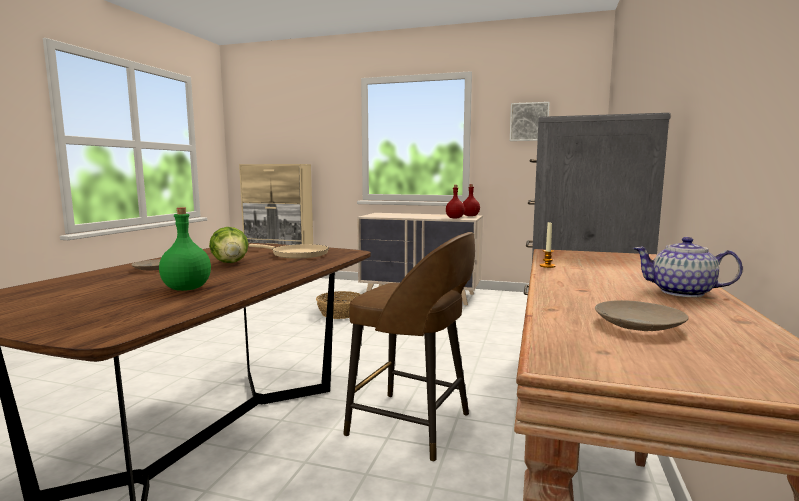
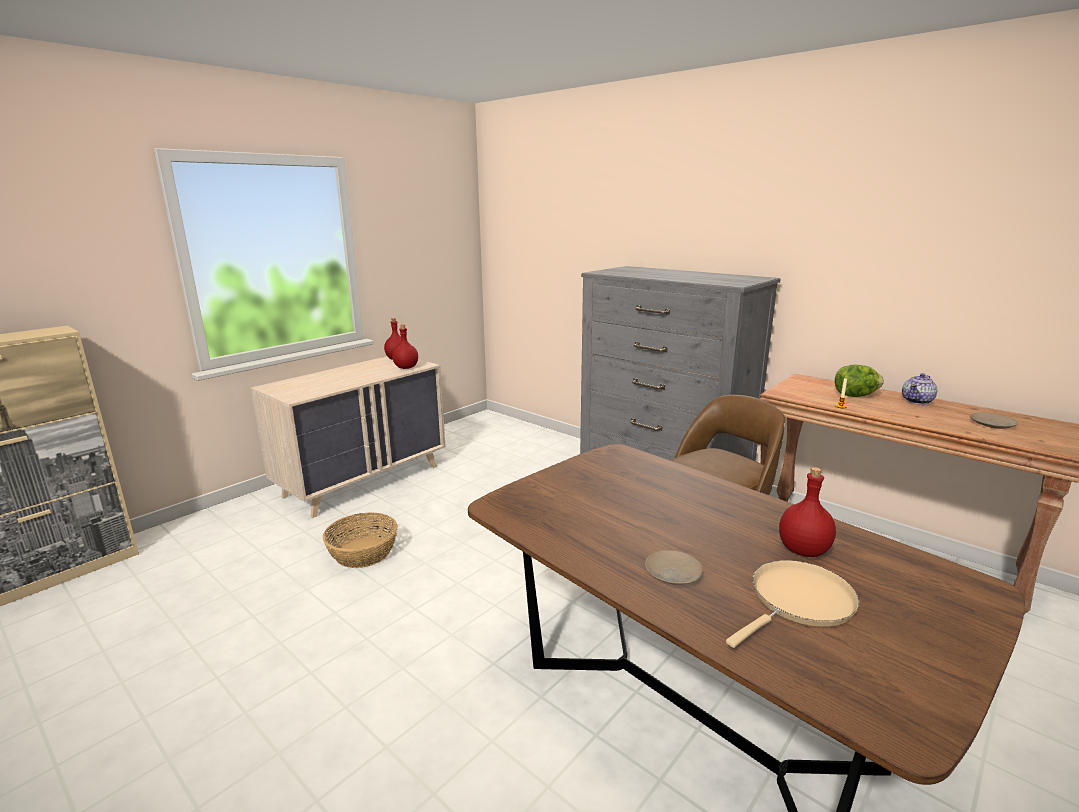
camera: 65 degrees left, 10 degrees up
(187, 288) = (802, 550): green bottle -> red bottle
(230, 263) = (653, 521): lettuce -> lettuce (855, 396)
(297, 254) = (614, 479): beige frying pan -> beige frying pan (798, 602)
(529, 122) = (415, 229): picture -> none

